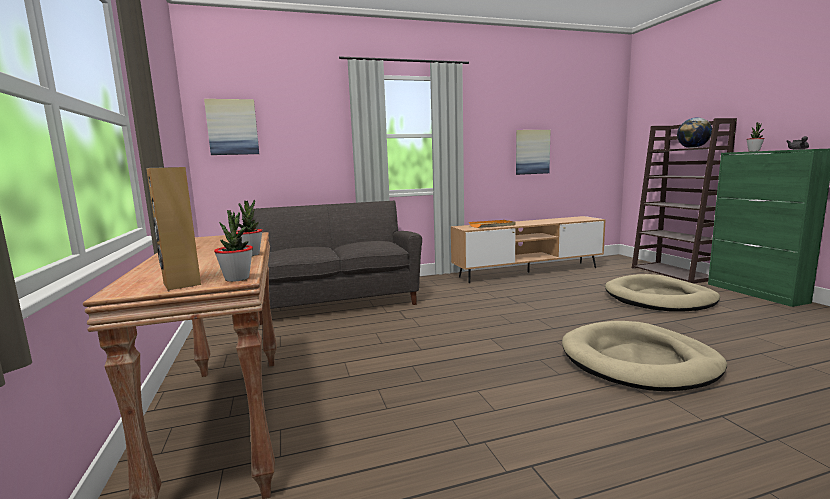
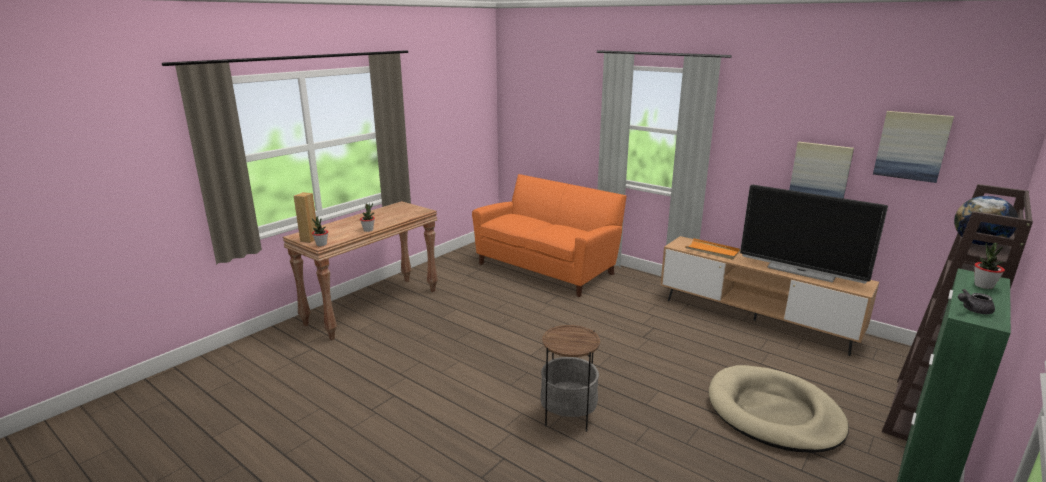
camera: 55 degrees right, 10 degrees up
(232, 127) = (523, 105): picture -> picture (911, 146)
(337, 301) = (547, 268): grey sofa -> orange sofa
(553, 220) = (801, 271): none -> television
(638, 361) = (568, 415): beige dog bed -> side table

